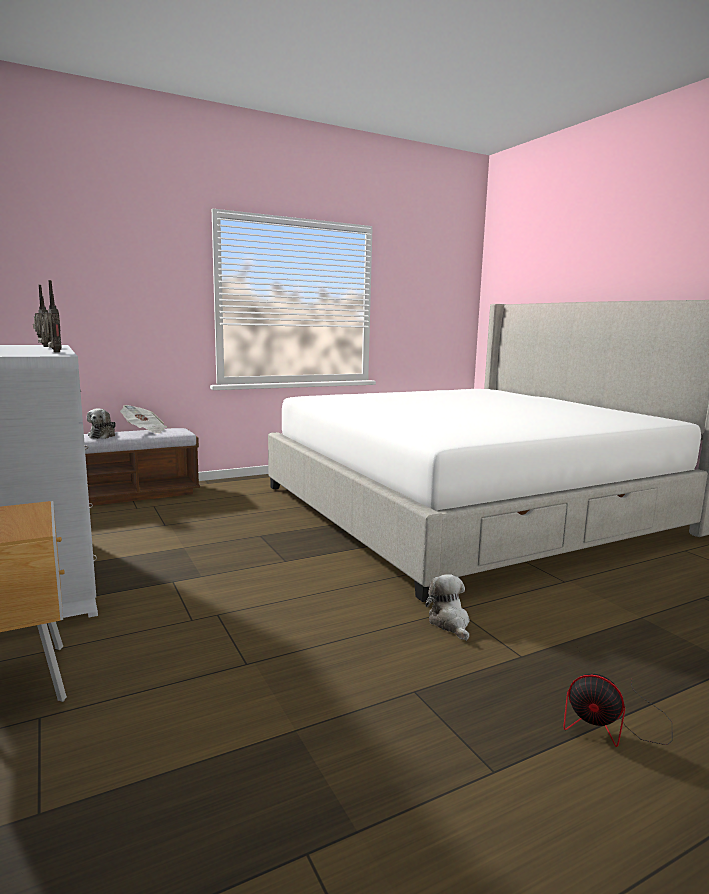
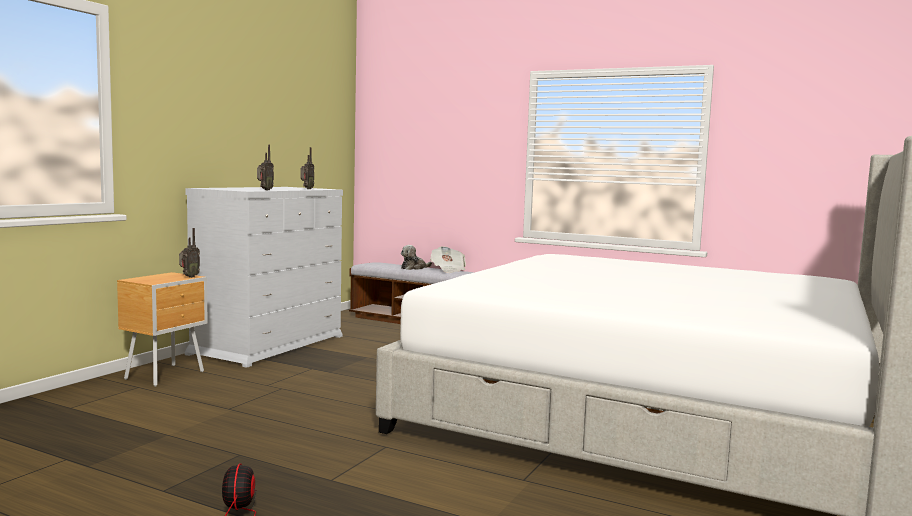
camera: 55 degrees right, 5 degrees down
(34, 508) = (189, 277): none -> radio
(450, 623) = (358, 448): plush toy -> none

